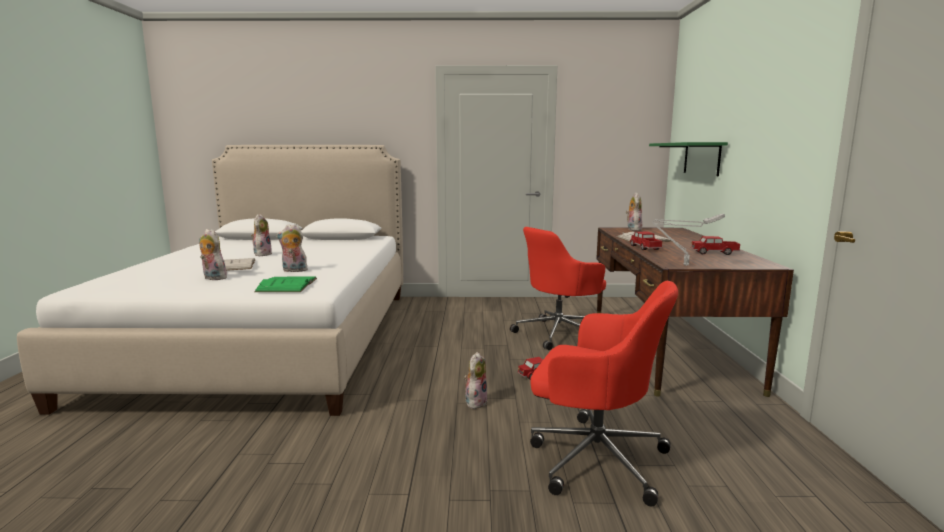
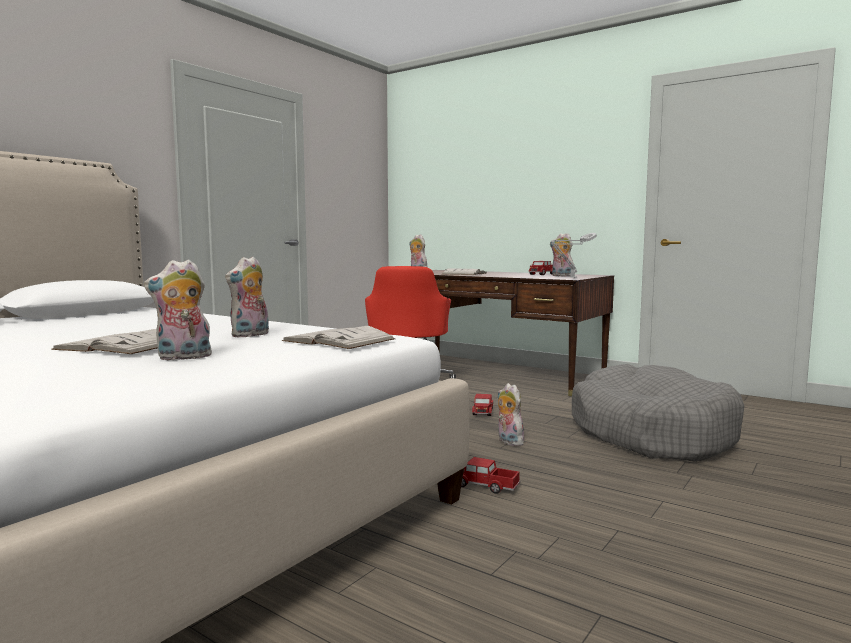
camera: 55 degrees left, 5 degrees down
(262, 254) = (71, 336): plush toy -> plush toy (561, 276)
(287, 285) = (338, 340): green book -> white book
(594, 458) = (651, 433): red office chair -> grey dog bed
(645, 248) = (498, 276): toy truck -> toy truck (485, 486)
(701, 158) = (456, 203): green shelf -> none

